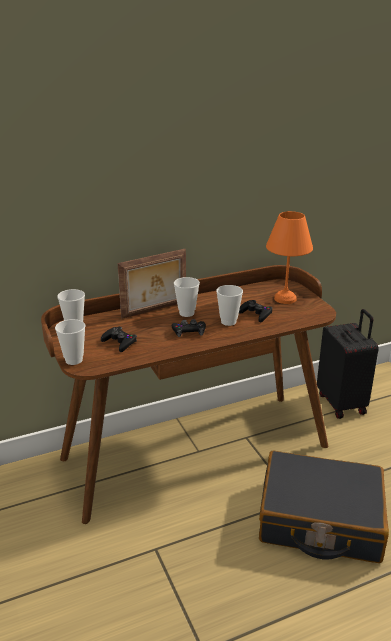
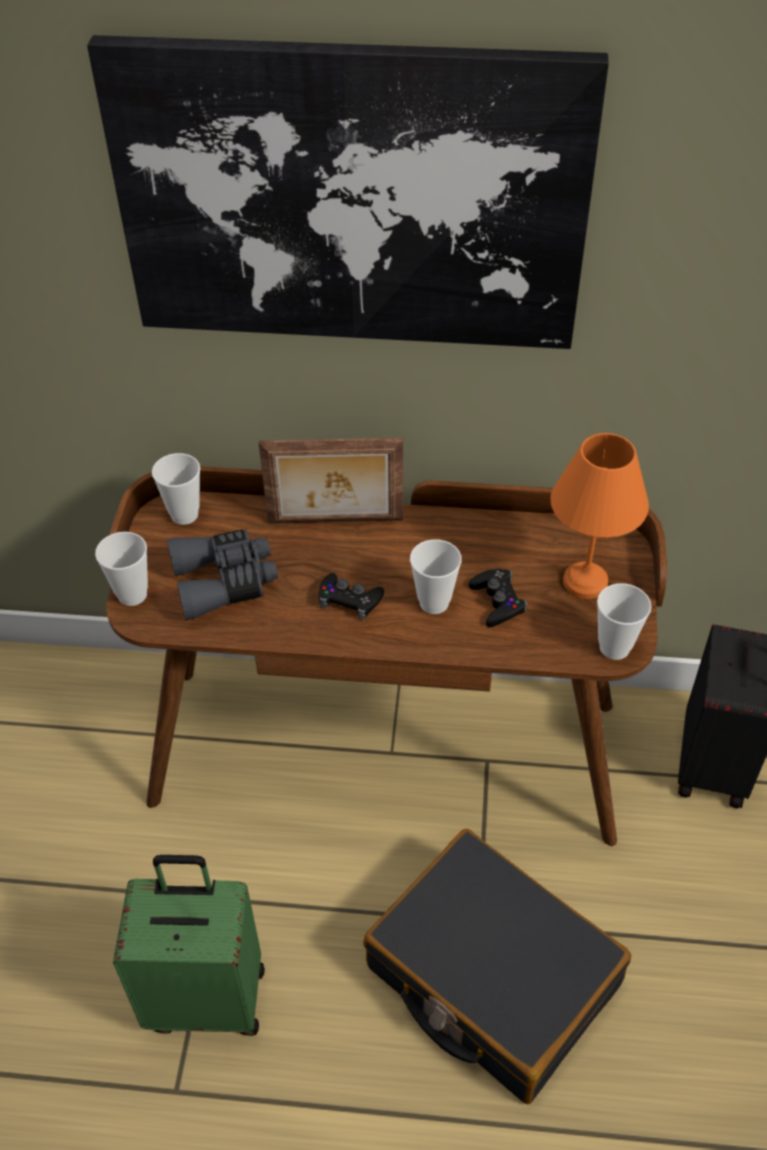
camera: 30 degrees right, 20 degrees up
(119, 342) = (224, 581): black game controller -> grey binoculars
(149, 121) = (351, 199): none -> picture
(185, 596) = (207, 996): none -> green suitcase
(186, 313) = (381, 551): cup -> cup (614, 647)

